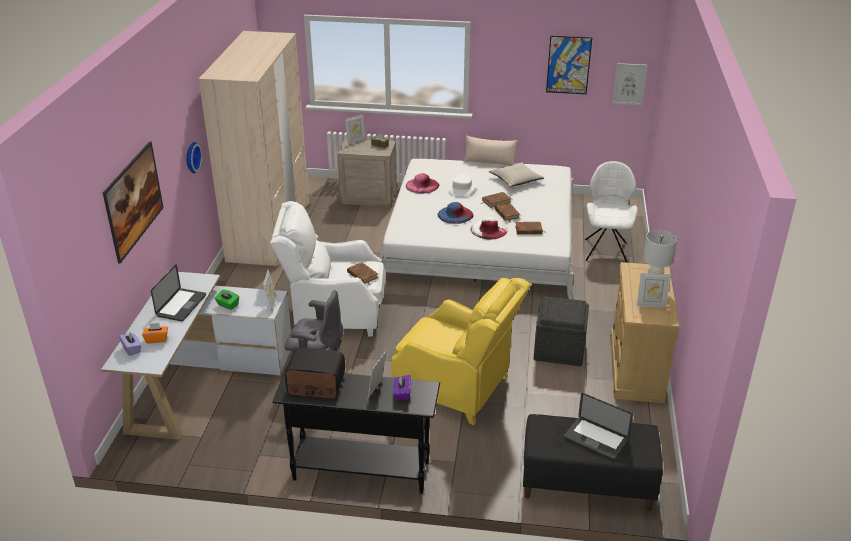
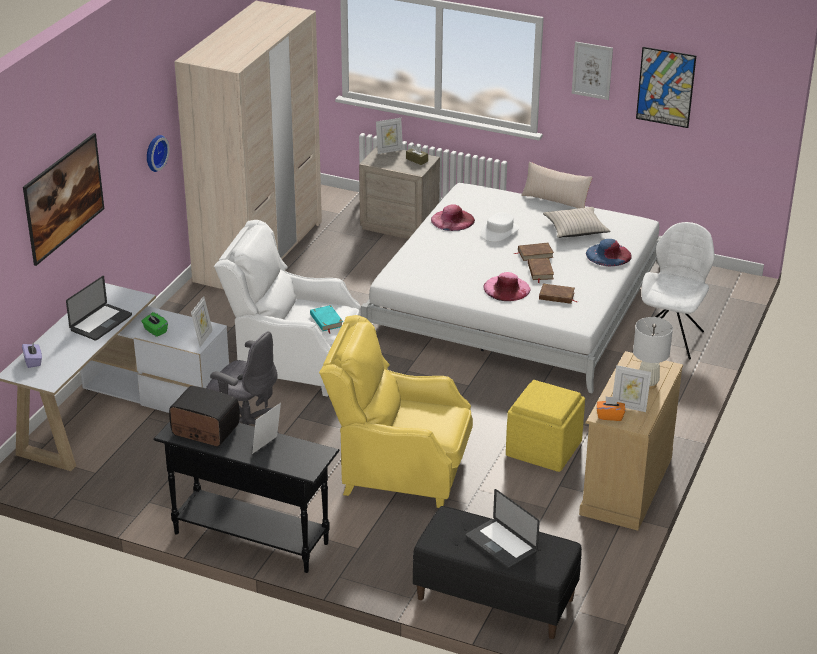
camera: 15 degrees right, 0 degrees up
(157, 339) = (62, 355): orange tissue box -> orange tissue box (610, 416)
(362, 275) = (326, 321): brown book -> turquoise book
(402, 393) = (292, 454): purple tissue box -> none
(455, 214) = (474, 263): blue hat -> blue hat (608, 254)
(457, 388) = (399, 471): yellow armchair -> yellow armchair turned 150 degrees clockwise
(489, 229) = (506, 288): white hat -> pink hat
(559, 350) = (544, 449): grey ottoman -> yellow ottoman
(629, 84) = (744, 122): picture -> picture (592, 70)

